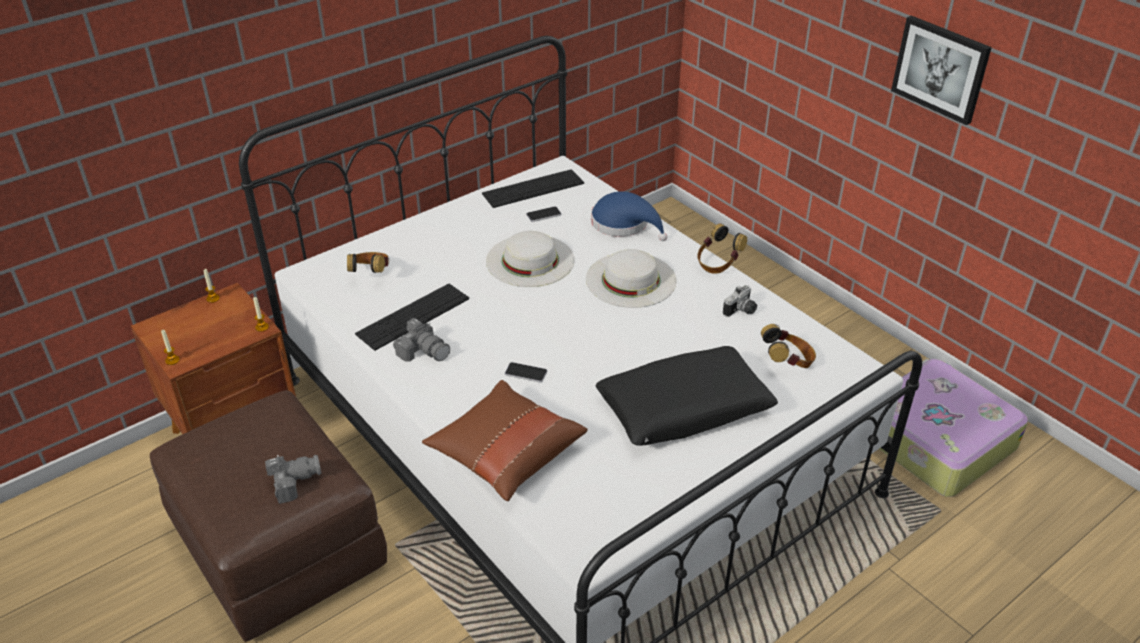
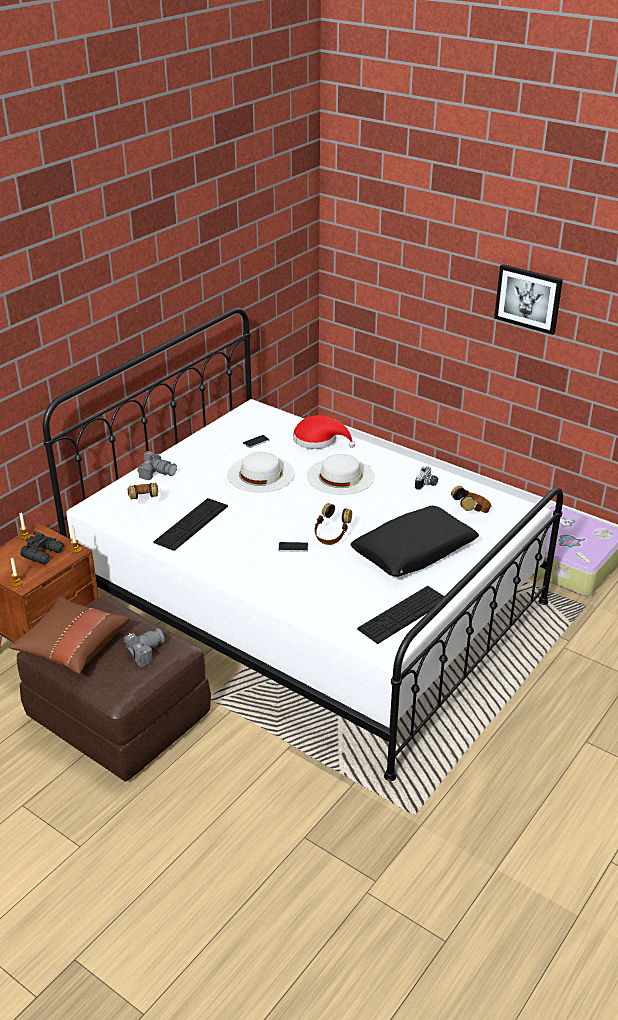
camera: 15 degrees left, 5 degrees down
(223, 326) = (44, 554): none -> black binoculars
(423, 351) = (211, 545): camera -> camera (157, 473)
(505, 454) = (303, 599): brown pillow -> brown pillow (72, 647)
(533, 188) = (239, 425): keyboard -> keyboard (403, 614)
(624, 224) = (319, 440): blue hat -> red hat
(718, 264) = (398, 457): headphones -> headphones (331, 536)

